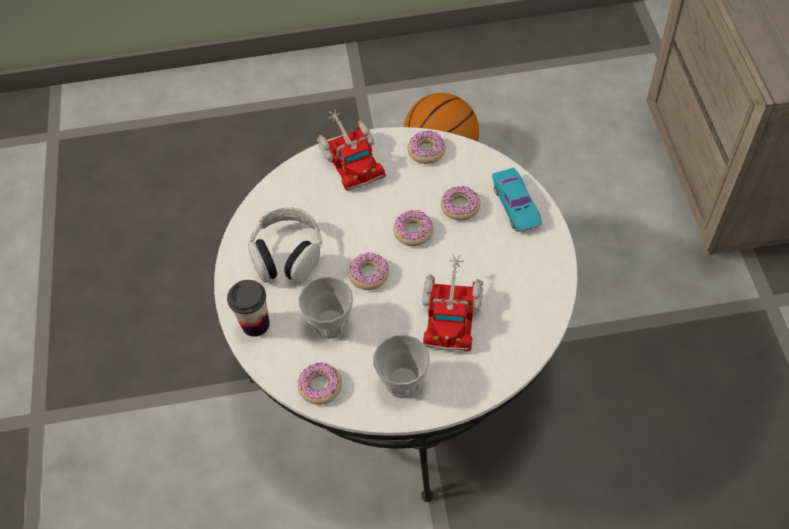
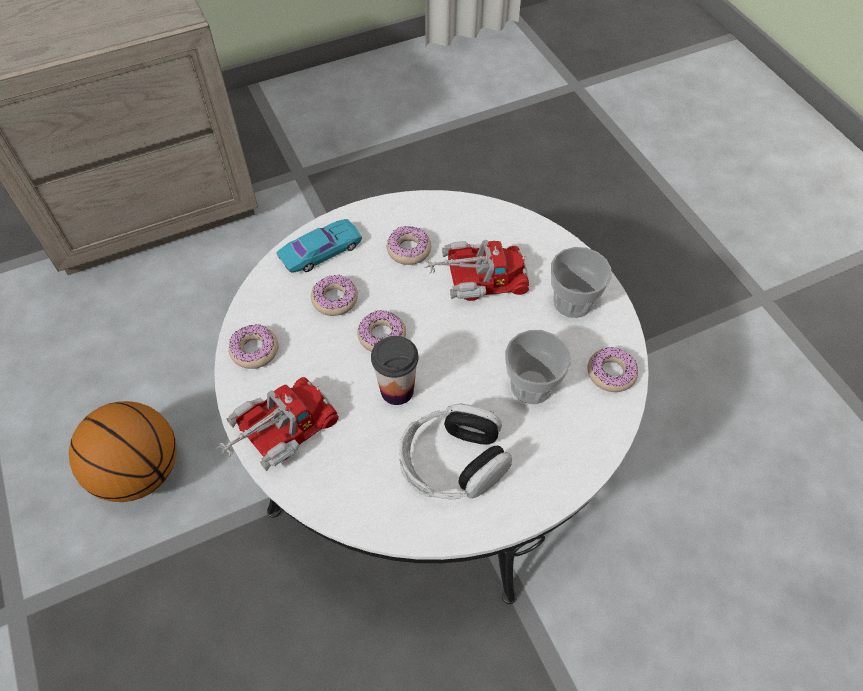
camera: 110 degrees left, 0 degrees up
(255, 324) = (563, 465): cup -> cup (397, 390)
(369, 274) = (454, 365): donut -> donut (409, 250)

